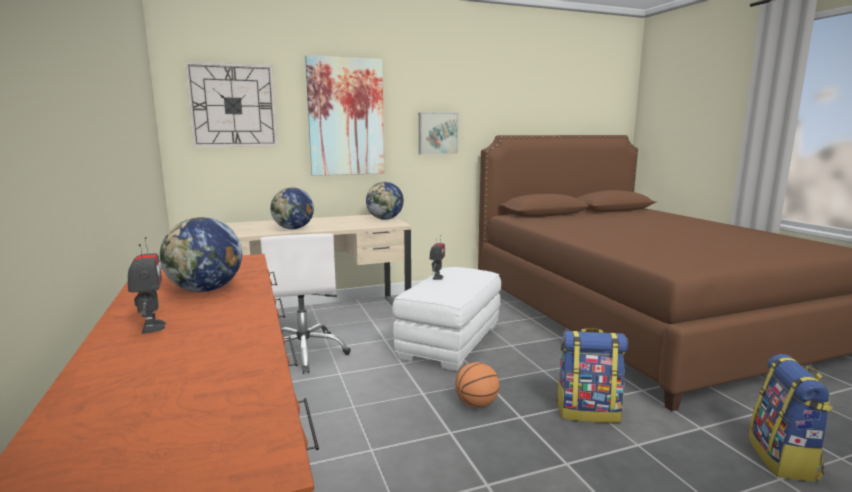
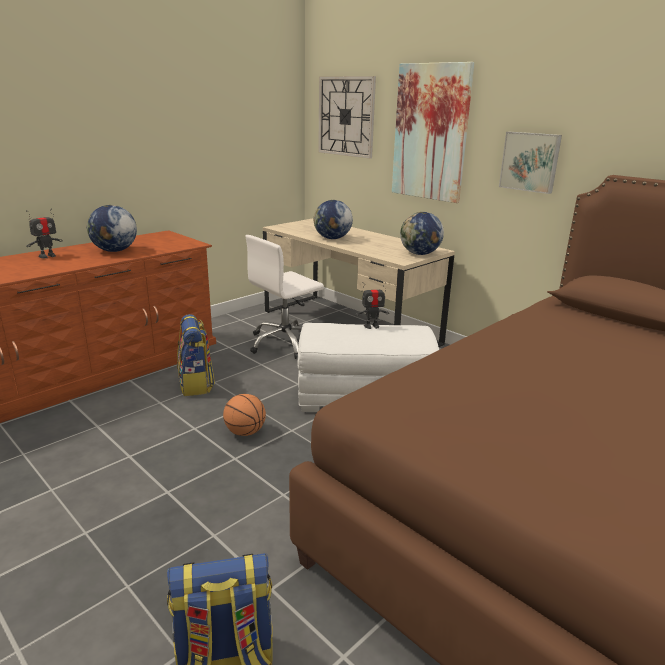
camera: 65 degrees right, 10 degrees up
(588, 411) = (265, 498): backpack -> backpack (196, 384)

